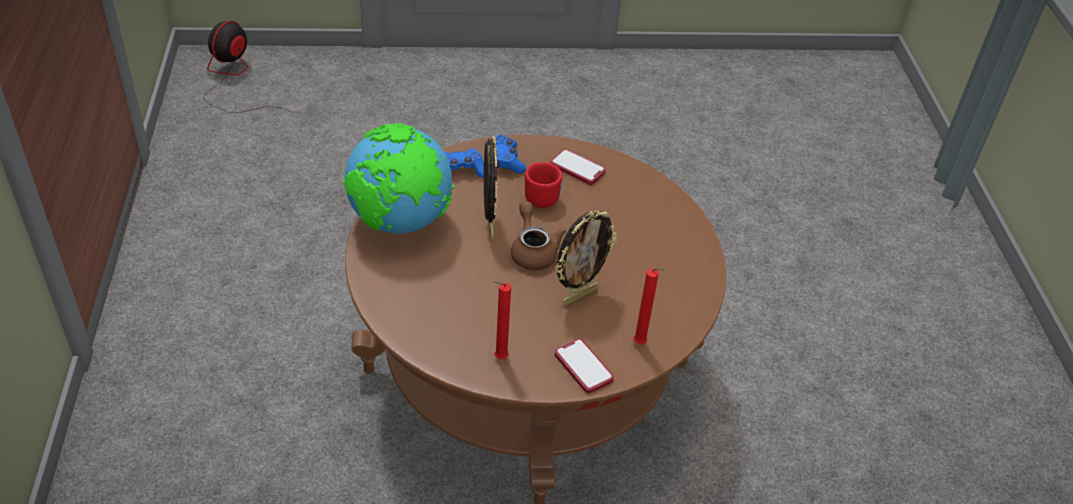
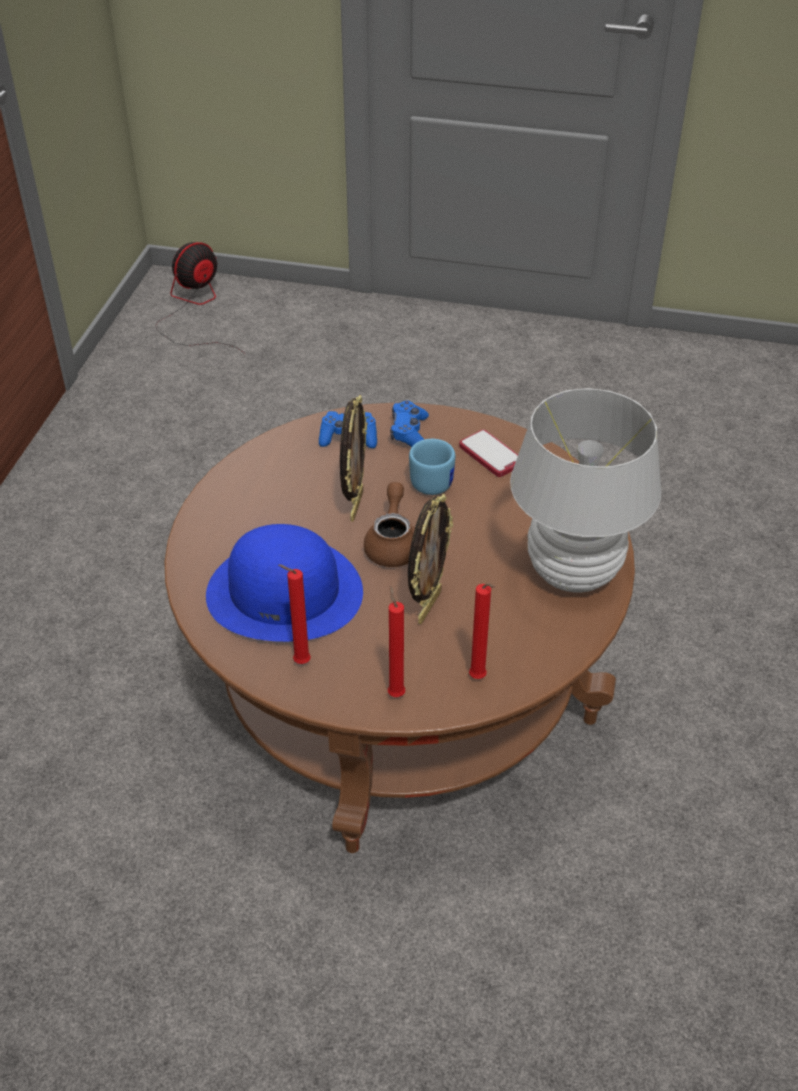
camera: 20 degrees right, 0 degrees up
(400, 222) = (254, 485): globe -> none
(463, 304) = (285, 592): none -> blue hat
(540, 195) = (432, 479): red mug -> blue mug
(579, 295) = (428, 606): picture frame -> picture frame turned 45 degrees counterclockwise
(583, 367) = (395, 692): phone -> red candle
(676, 250) = (573, 572): none -> white table lamp

